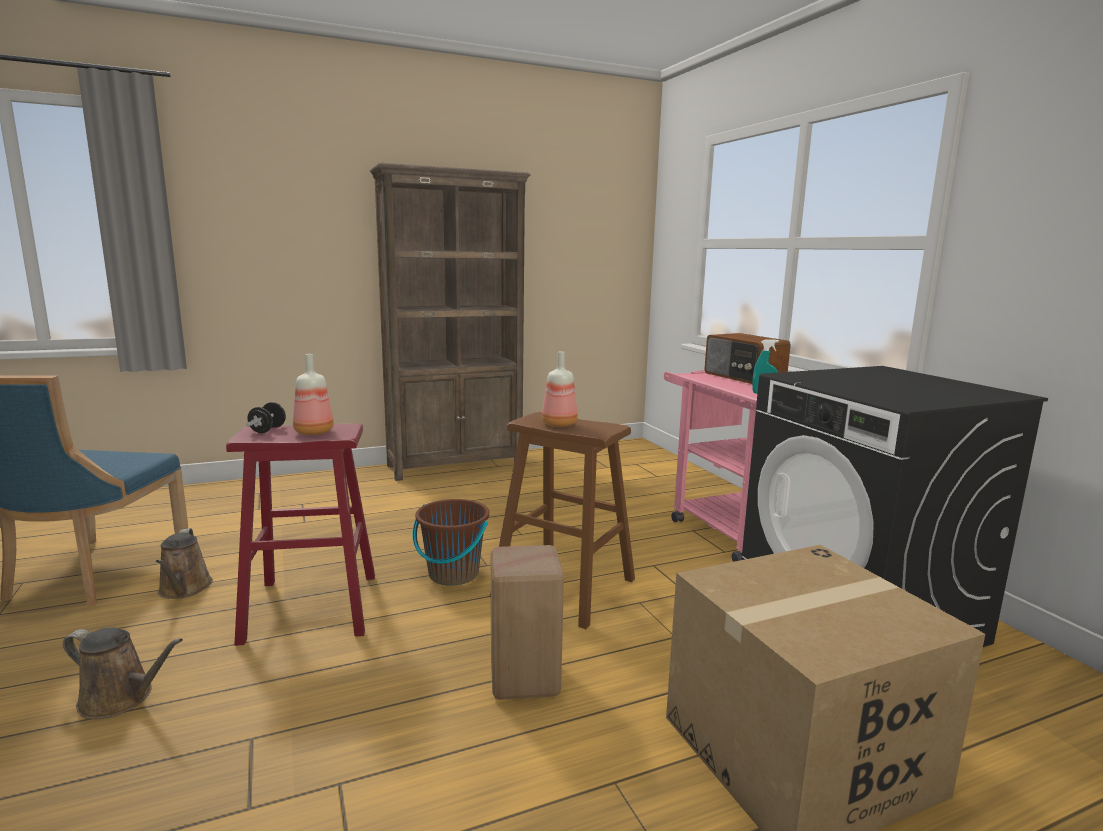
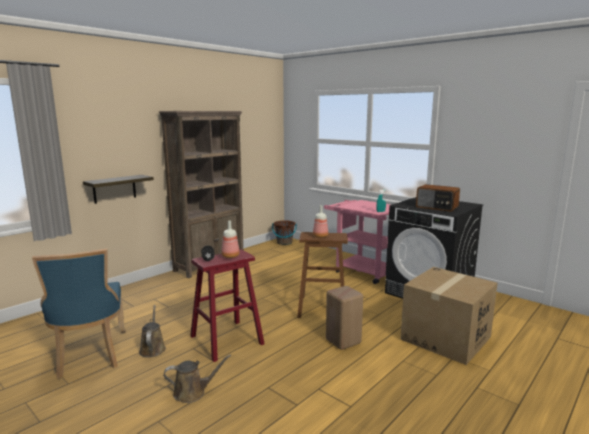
camera: 25 degrees left, 0 degrees up
(184, 589) = (152, 349): brown watering can -> brown watering can turned 150 degrees counterclockwise
(279, 303) = (114, 189): none -> shelf
(453, 574) = (271, 313): brown bucket -> brown bucket (284, 242)
(743, 377) = (362, 204): radio -> radio (437, 207)

